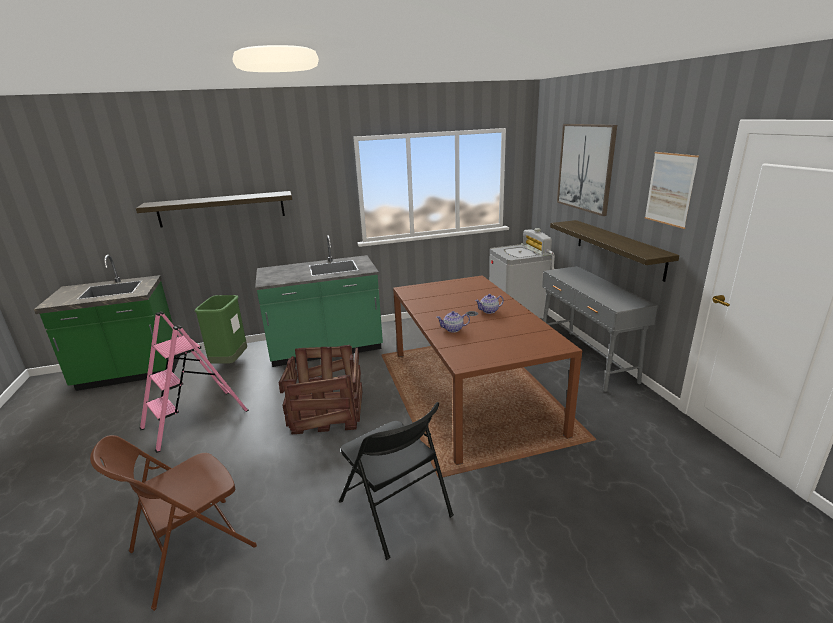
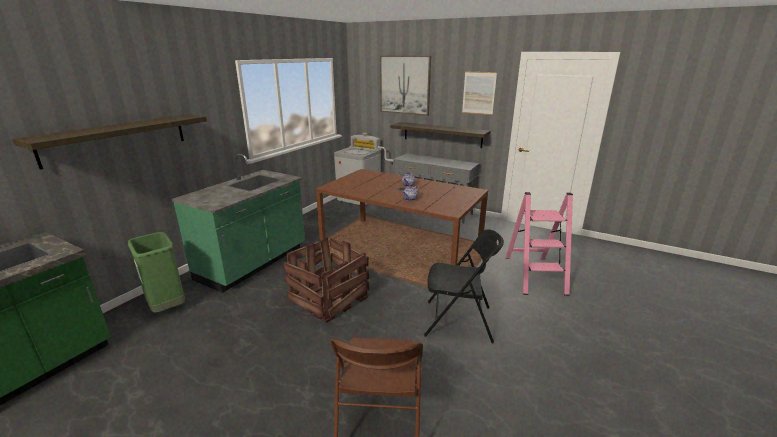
camera: 45 degrees left, 0 degrees up
(196, 418) = (215, 357): pink step ladder -> pink step ladder (534, 274)

